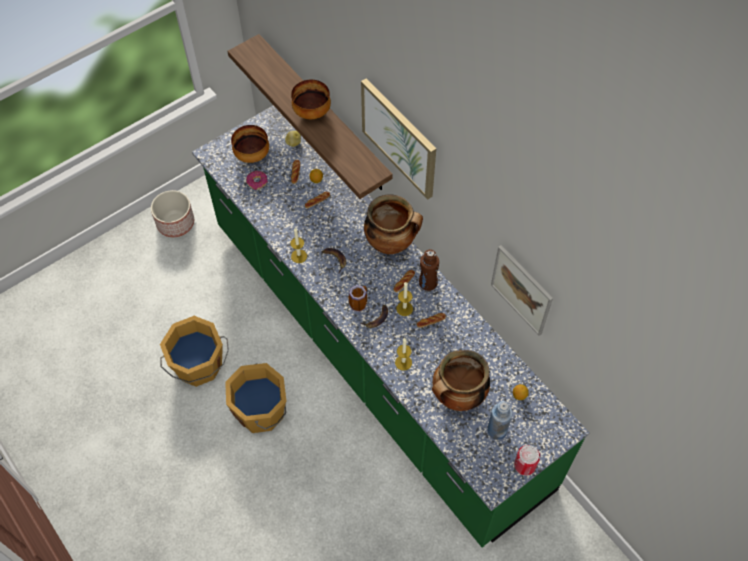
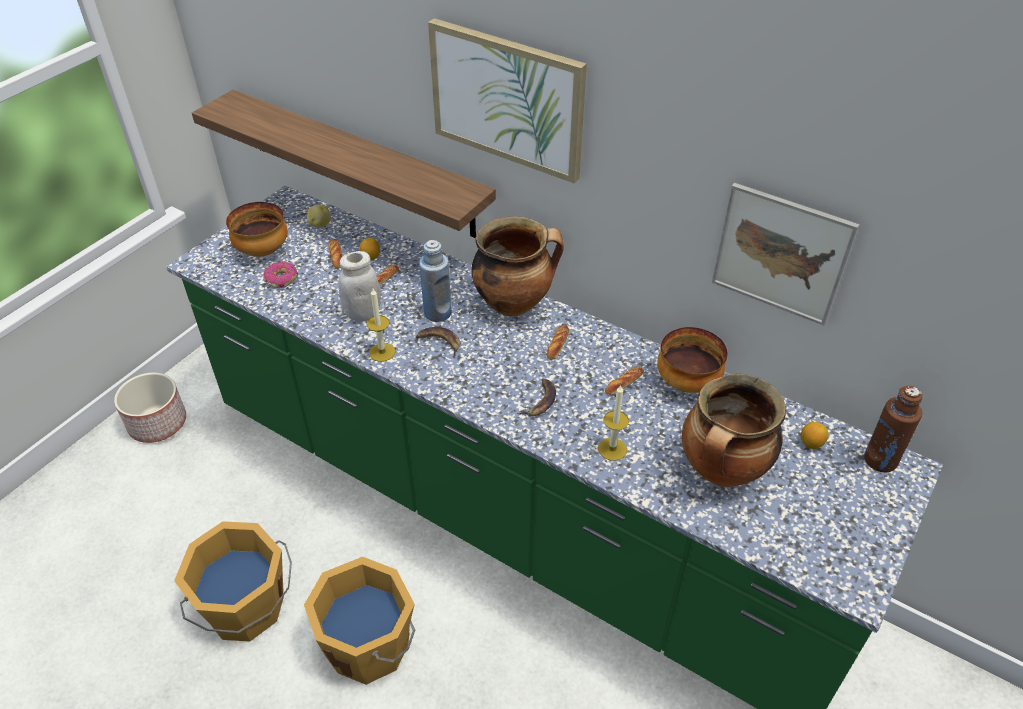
camera: 20 degrees left, 15 degrees down
(297, 224) = (363, 314): none -> white jar
(312, 112) = (345, 149): bowl -> bowl (688, 382)
(358, 303) = (502, 389): mug -> none
(404, 308) = (576, 377): candle -> none
(428, 283) = (593, 337): brown bottle -> brown bottle (880, 460)
(497, 430) = (810, 502): blue bottle -> blue bottle (437, 313)
(525, 465) = (884, 540): can -> none

